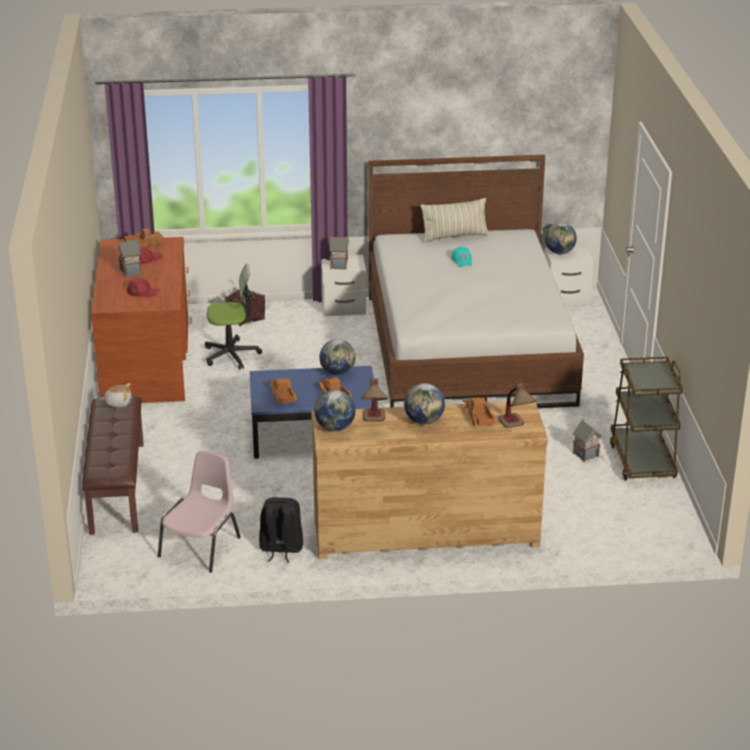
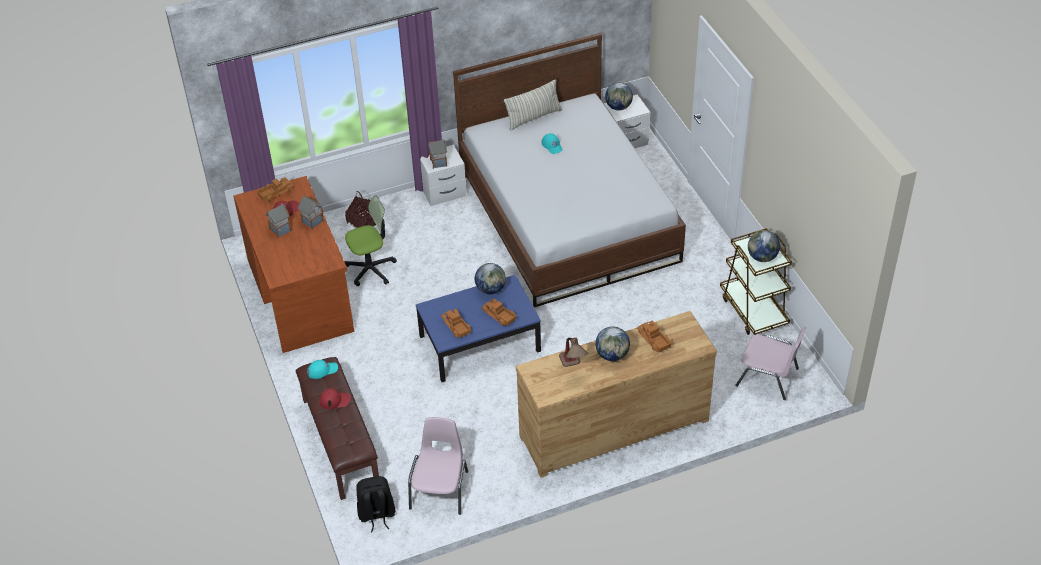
camera: 15 degrees left, 15 degrees up
(118, 403) = (322, 370): plush toy -> turquoise cap
(143, 291) = (303, 252): red cap -> red cap (335, 400)
(280, 549) = (506, 475): black backpack -> black backpack (376, 515)
(335, 428) = (543, 380): globe -> globe (762, 257)
(516, 428) = (688, 345): table lamp -> none
(585, 455) = (707, 314): toy house -> toy house (312, 222)
(631, 522) = (768, 377): none -> pink chair

